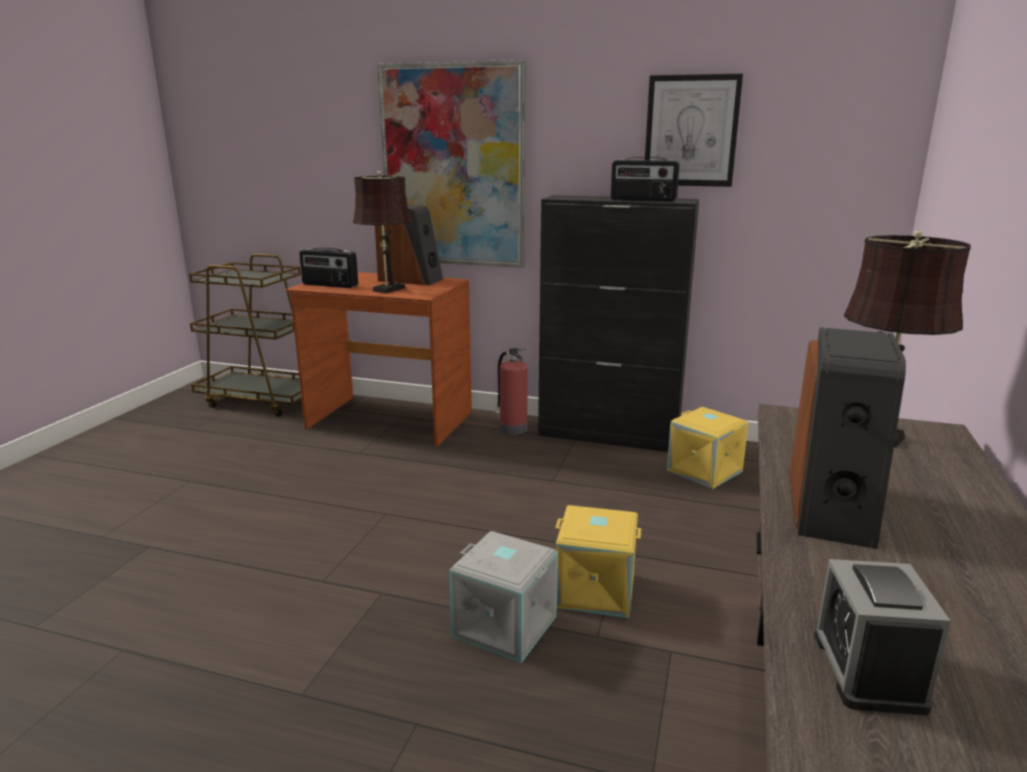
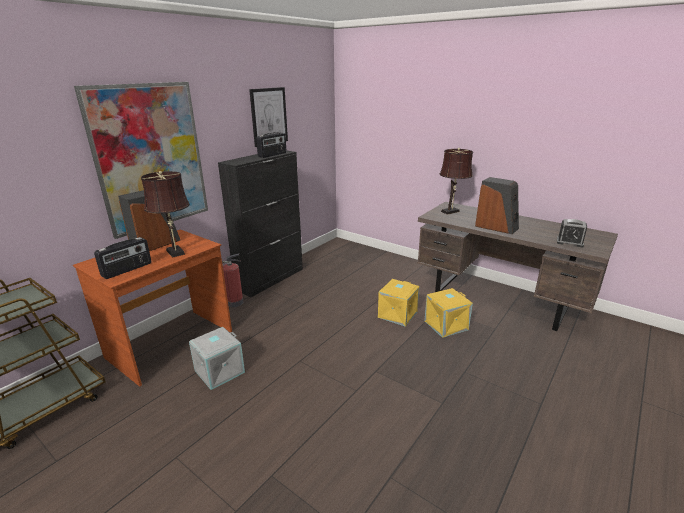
camera: 70 degrees left, 5 degrees up
(506, 625) = (412, 340): grey storage box -> grey storage box (219, 371)
(703, 471) = (323, 268): yellow storage box -> yellow storage box (446, 326)

